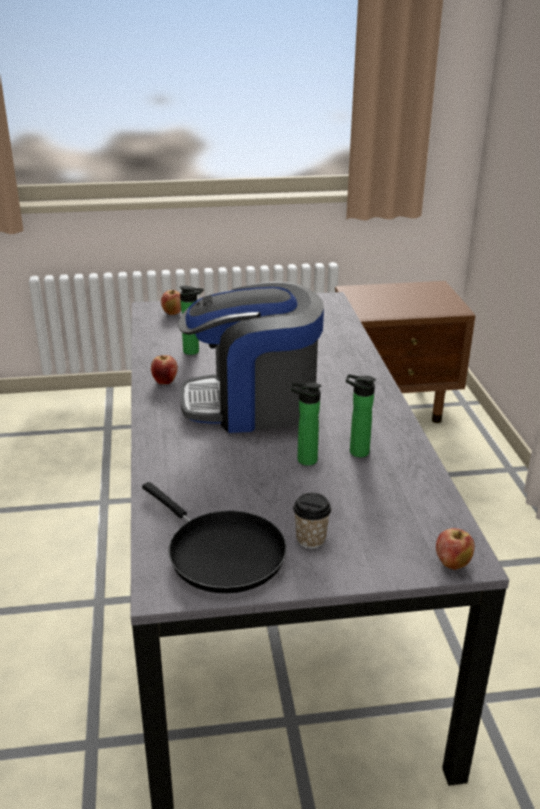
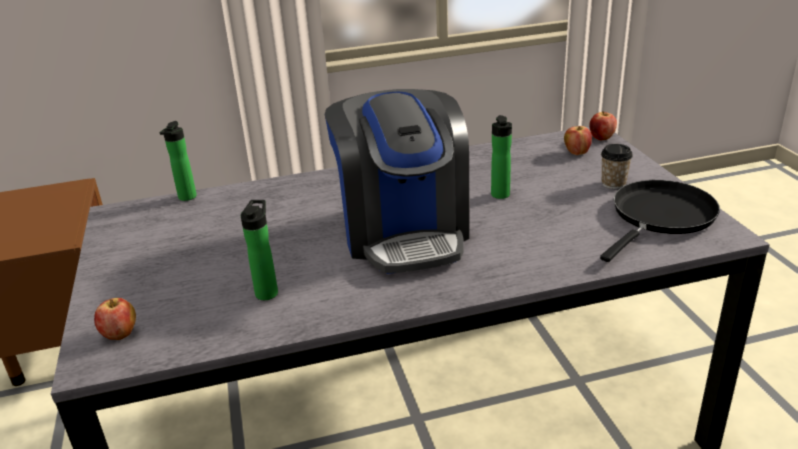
camera: 95 degrees left, 0 degrees up
(165, 381) = (359, 299): apple -> apple (577, 152)
(356, 451) = (475, 175): bottle -> bottle (186, 198)

